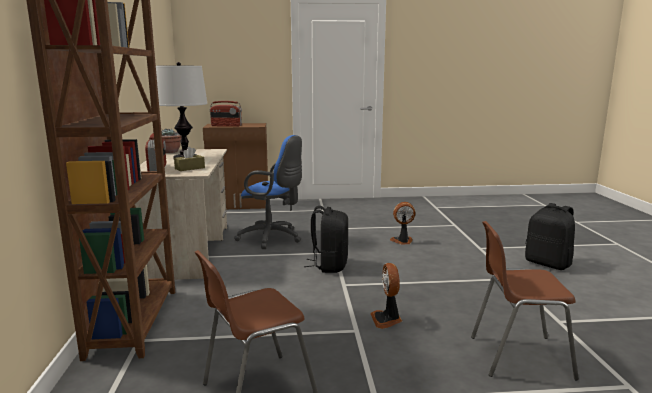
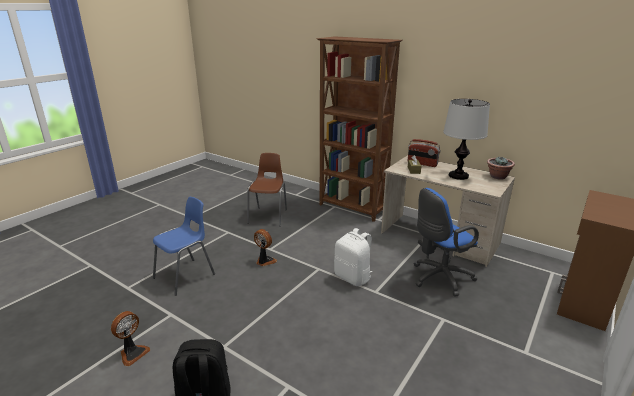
camera: 130 degrees right, 10 degrees up
(226, 126) = (600, 201): radio -> none
(329, 265) = (353, 277): black backpack -> white backpack
(402, 241) = (361, 344): fan -> fan (133, 353)
(517, 356) = (186, 276): brown chair -> blue chair

